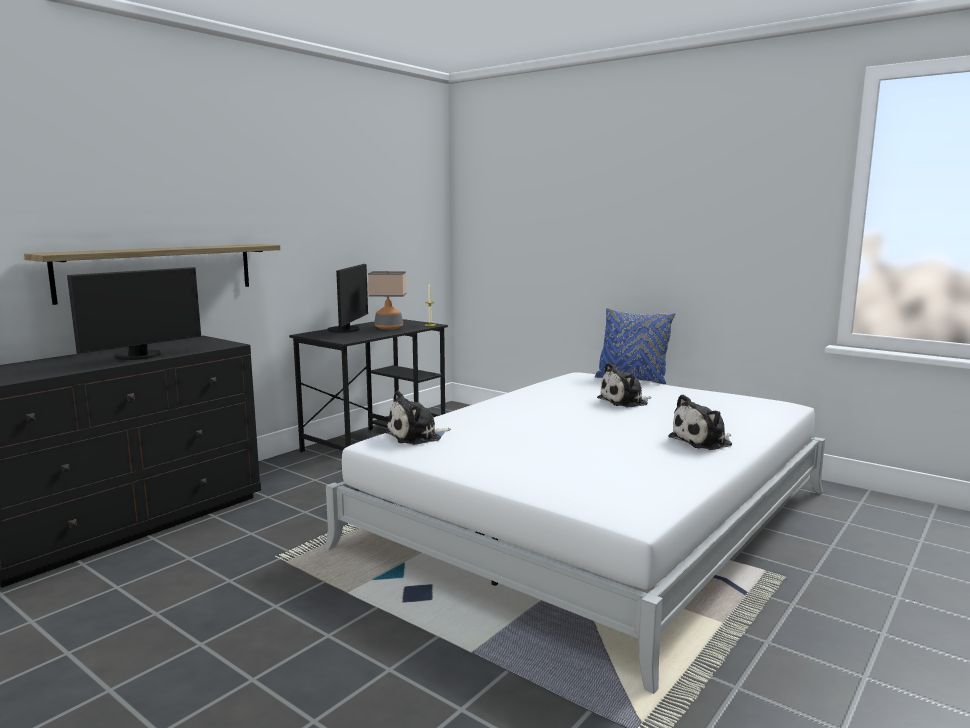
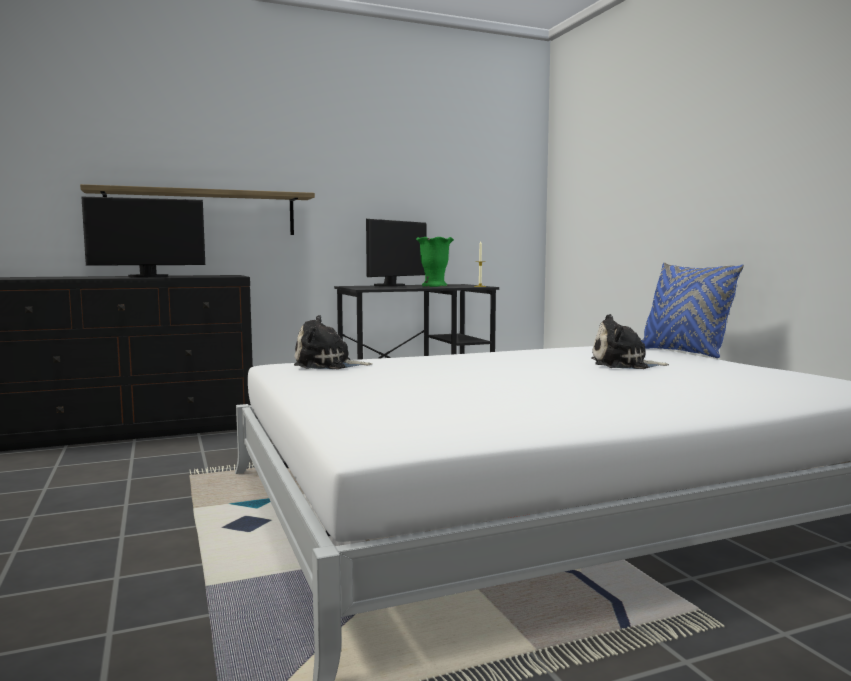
camera: 30 degrees right, 5 degrees down
(389, 327) = (434, 286): table lamp -> green vase
(703, 441) = (646, 403): plush toy -> none

